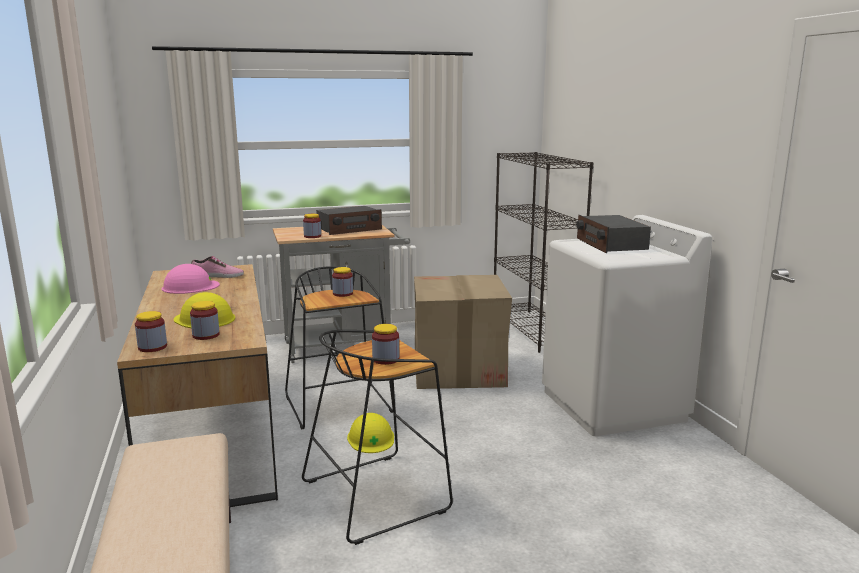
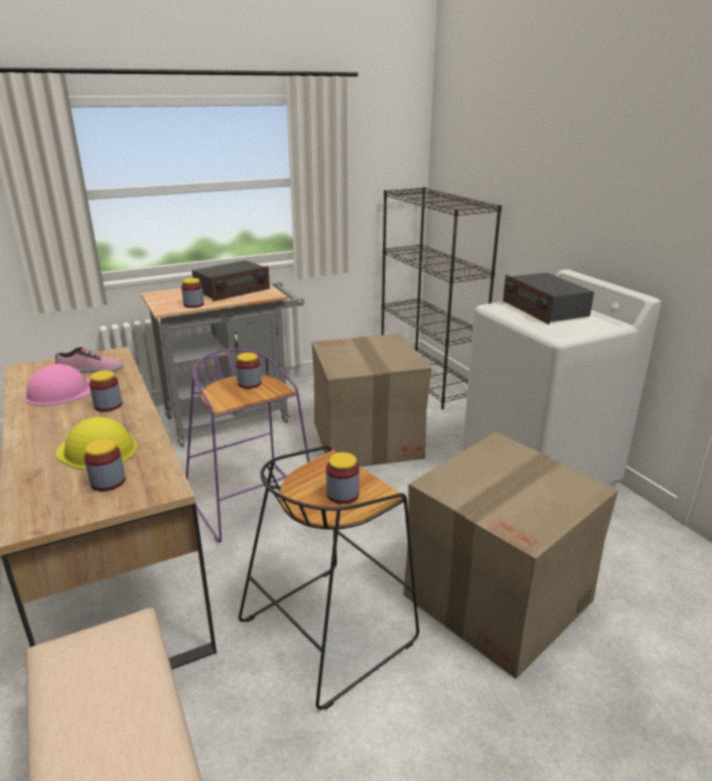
camera: 10 degrees left, 10 degrees up
(152, 347) = (41, 513): jar -> jar (108, 405)
(340, 405) = (252, 502): black stool -> purple stool
(371, 438) = (299, 546): yellow hard hat -> none
(537, 489) = (498, 597): none -> cardboard box

